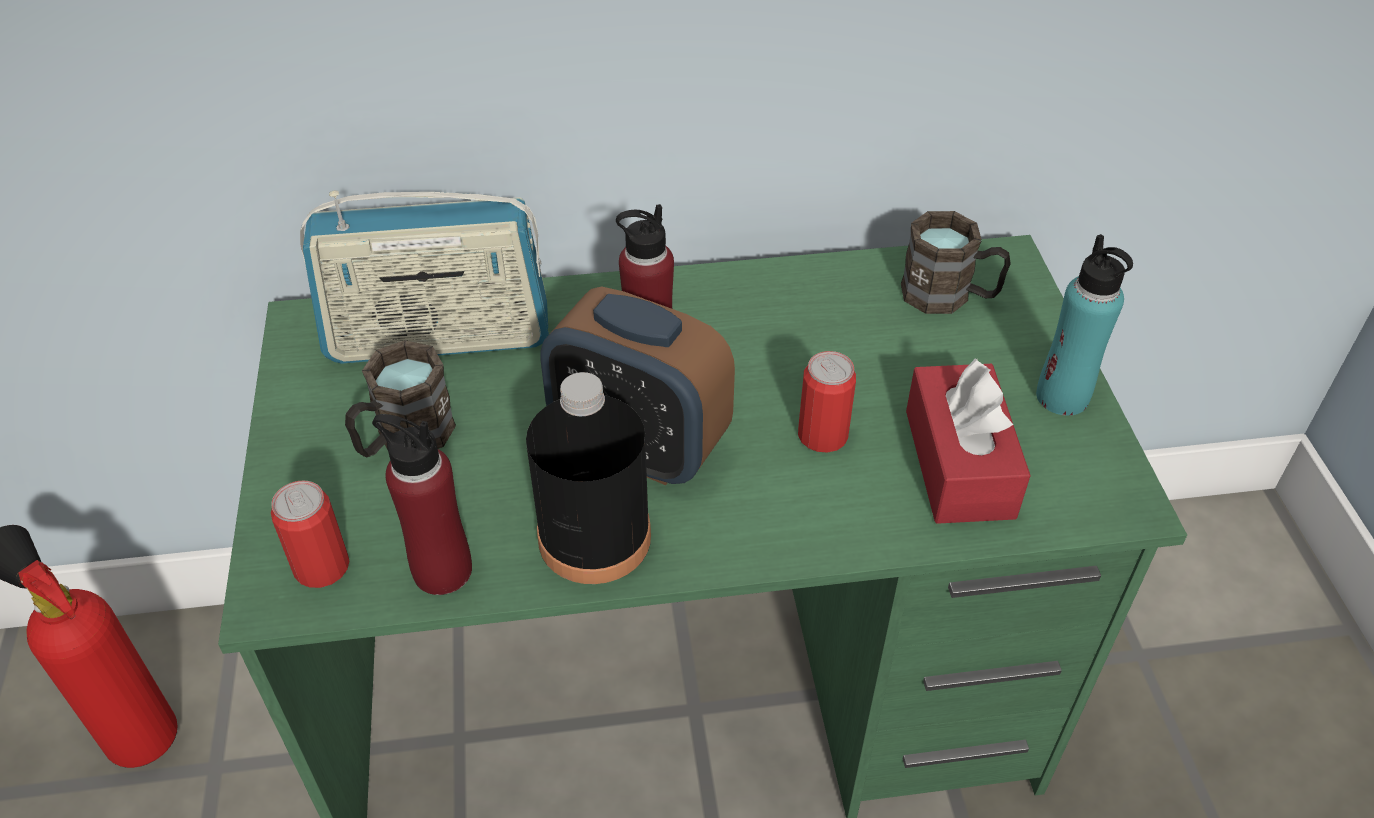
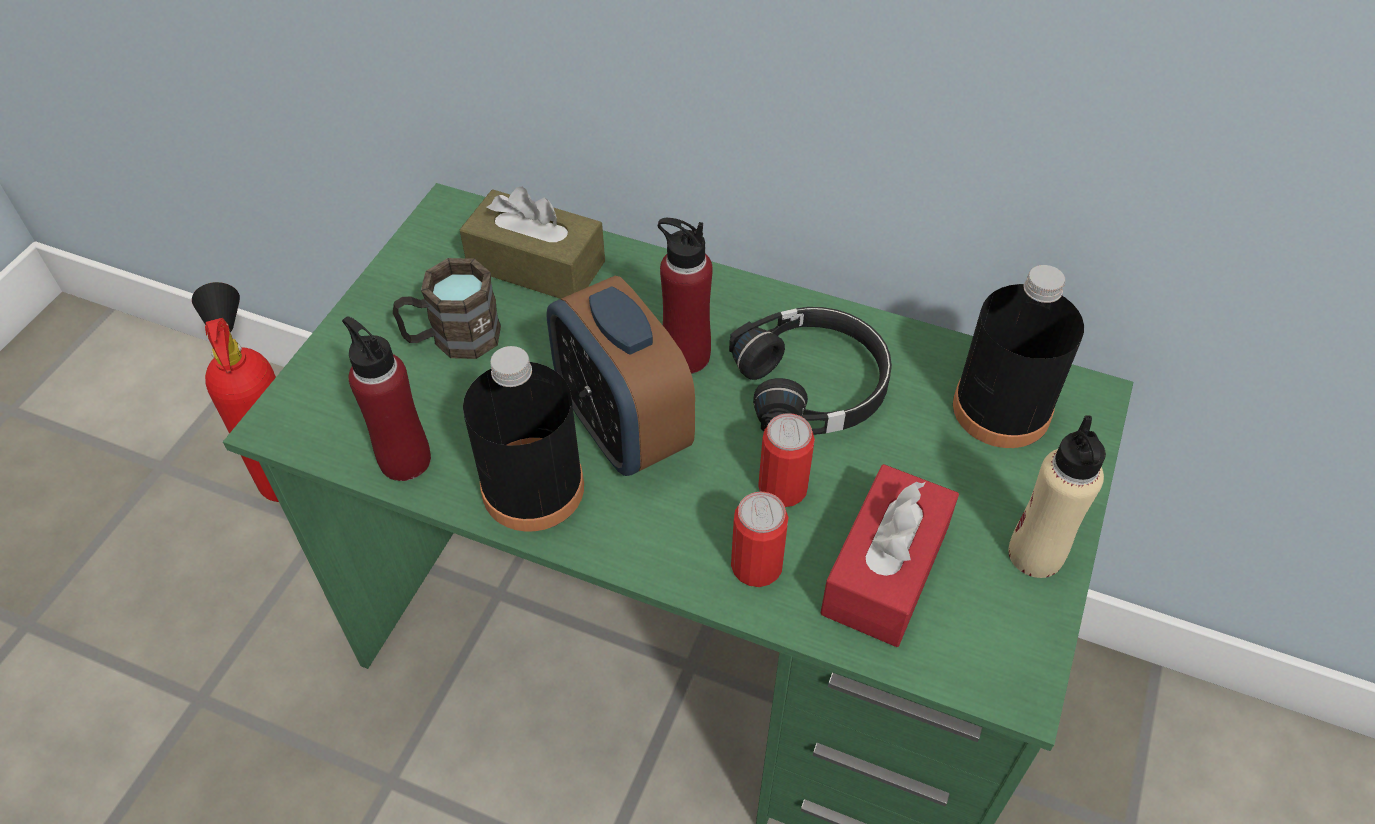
camera: 30 degrees right, 5 degrees up
(322, 567) = (326, 416): can -> can (756, 566)
(439, 338) = (536, 265): radio -> brown tissue box
(781, 339) = (813, 384): none -> black headphones
(949, 296) = (1001, 409): brown mug -> black bottle
(1062, 397) = (1035, 554): turquoise bottle -> beige bottle

